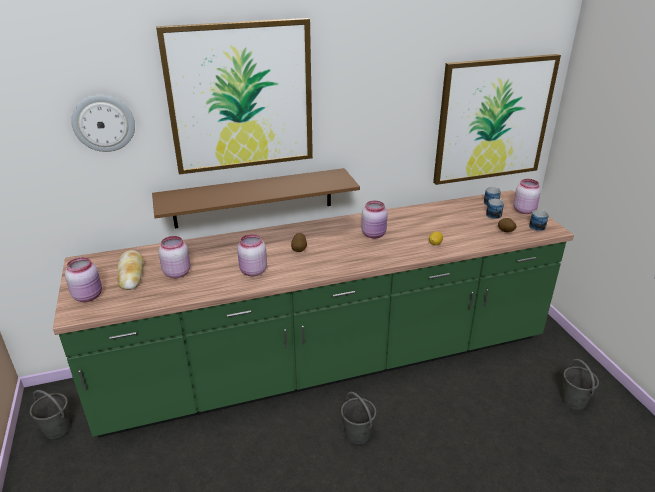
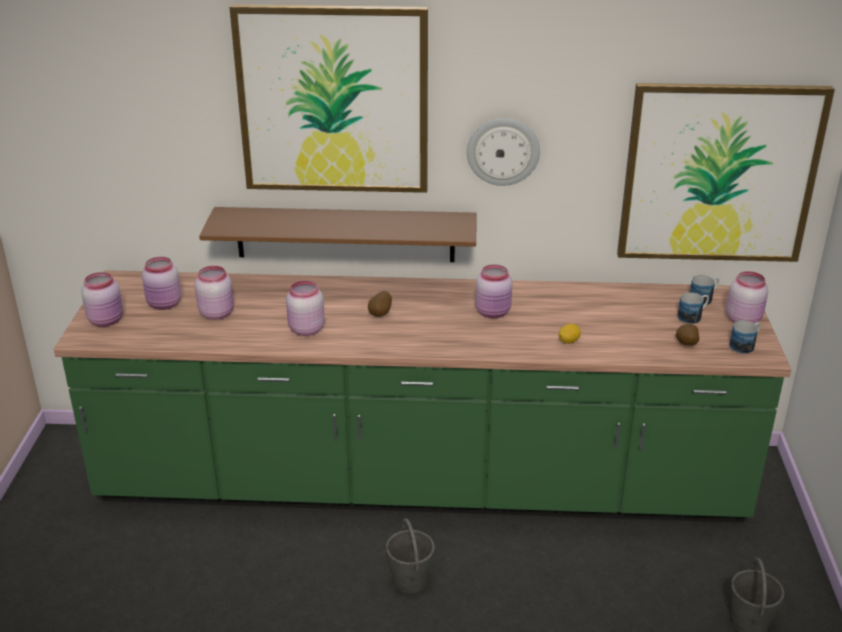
camera: 20 degrees right, 0 degrees up
(57, 429) = (63, 480): grey bucket -> none
(103, 123) = (162, 113): wall clock -> wall clock (503, 151)
(131, 274) = (165, 304): bread -> pink jar

